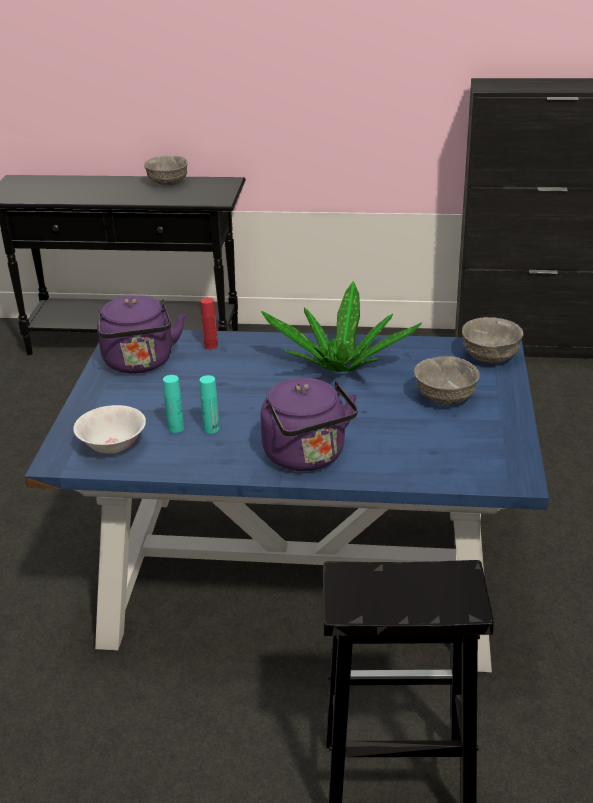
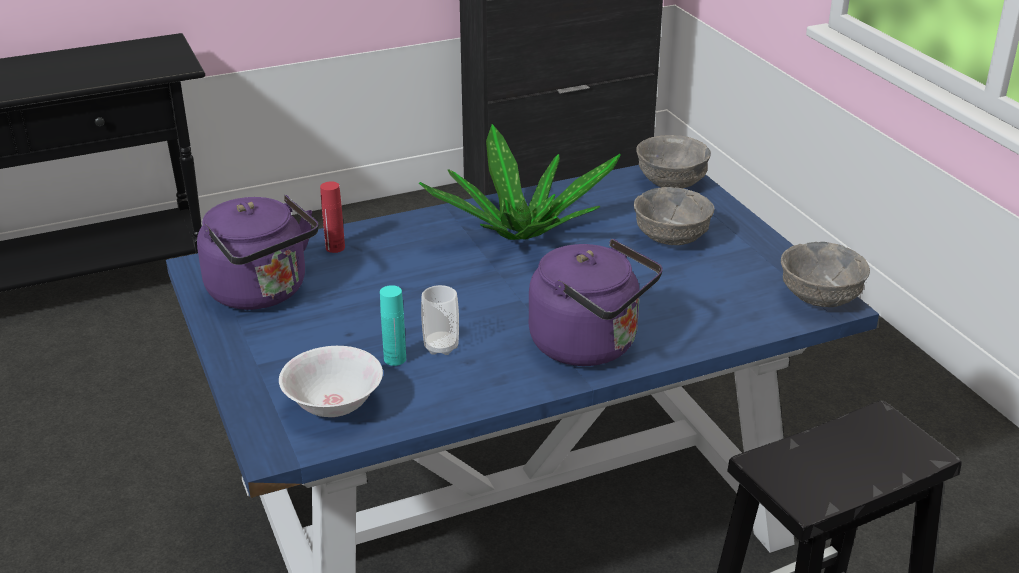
camera: 30 degrees left, 0 degrees up
(168, 182) = (80, 56): grey bowl -> grey bowl (818, 297)
(211, 429) = (441, 347): turquoise bottle -> cup

